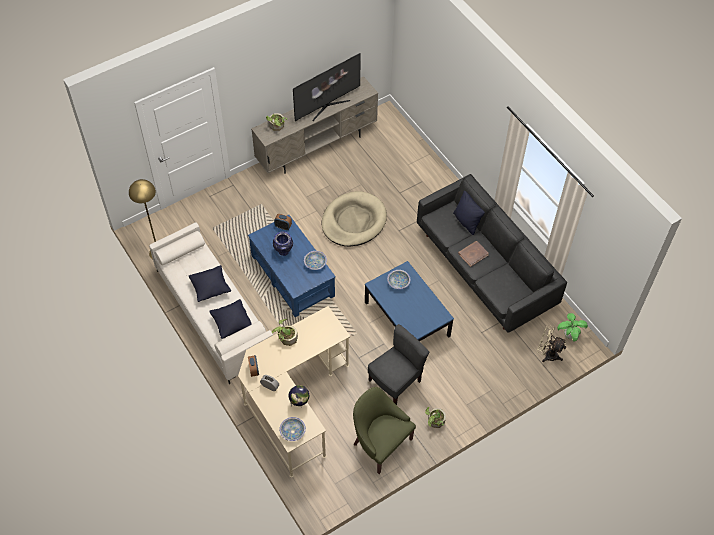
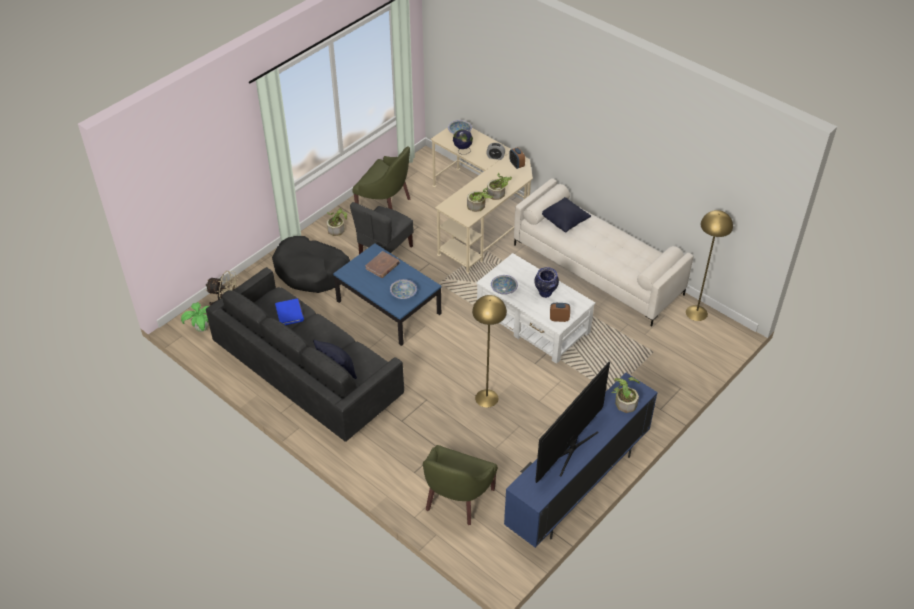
camera: 165 degrees right, 10 degrees down
(210, 288) = (605, 247): black pillow -> none
(292, 275) = (533, 323): blue coffee table -> white coffee table
(310, 327) = (478, 206): none -> potted plant
(317, 147) = (577, 488): beige tv stand -> blue tv stand
(353, 221) = (486, 398): beige dog bed -> yellow floor lamp
(399, 158) = (456, 499): none -> green armchair
(467, 374) = (312, 272): none -> black dog bed
(473, 254) = (322, 336): brown book -> brown book (382, 266)
(496, 281) = (290, 313): none -> blue book

